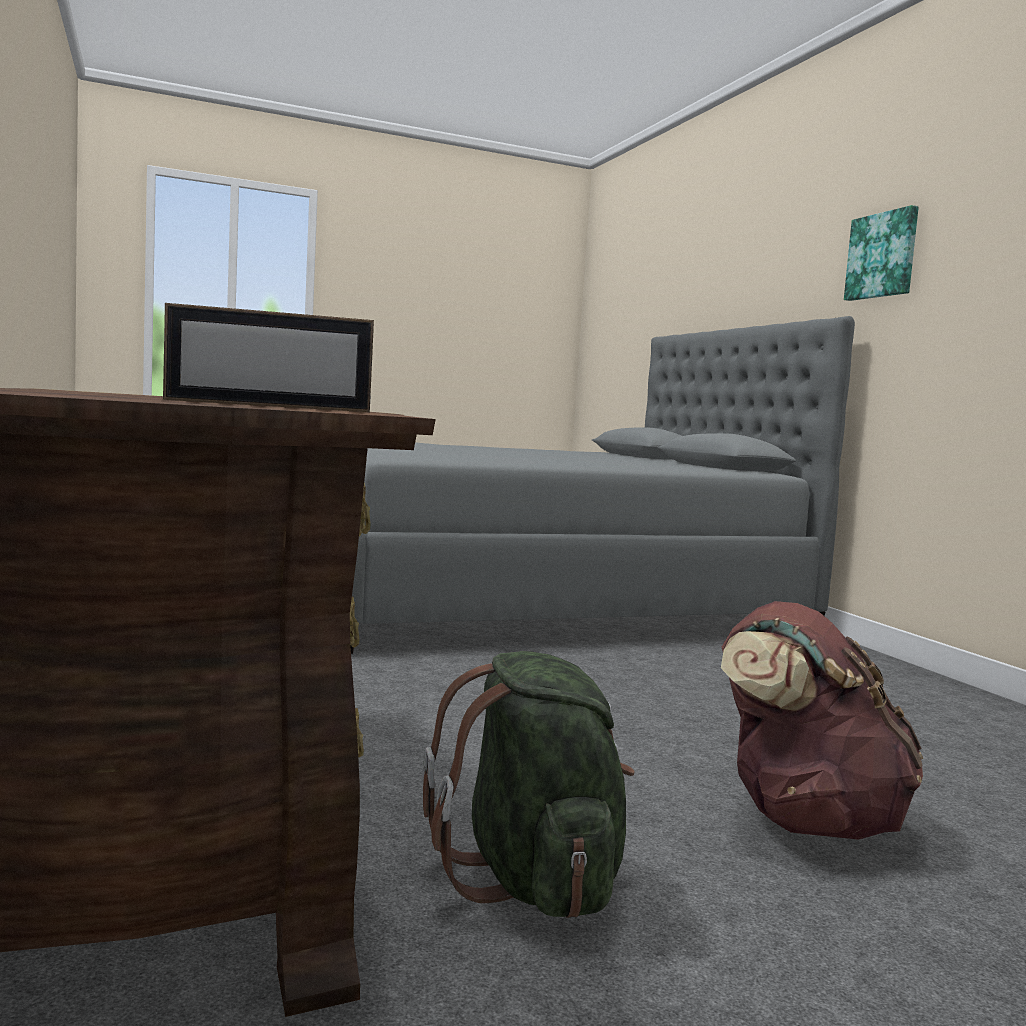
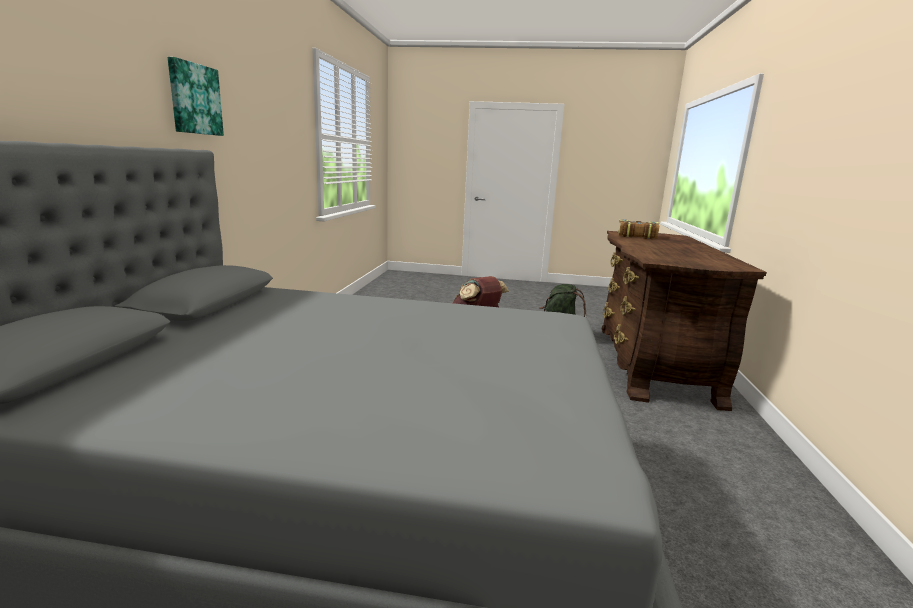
camera: 150 degrees left, 10 degrees up
(269, 406) = (636, 236): picture frame -> book

